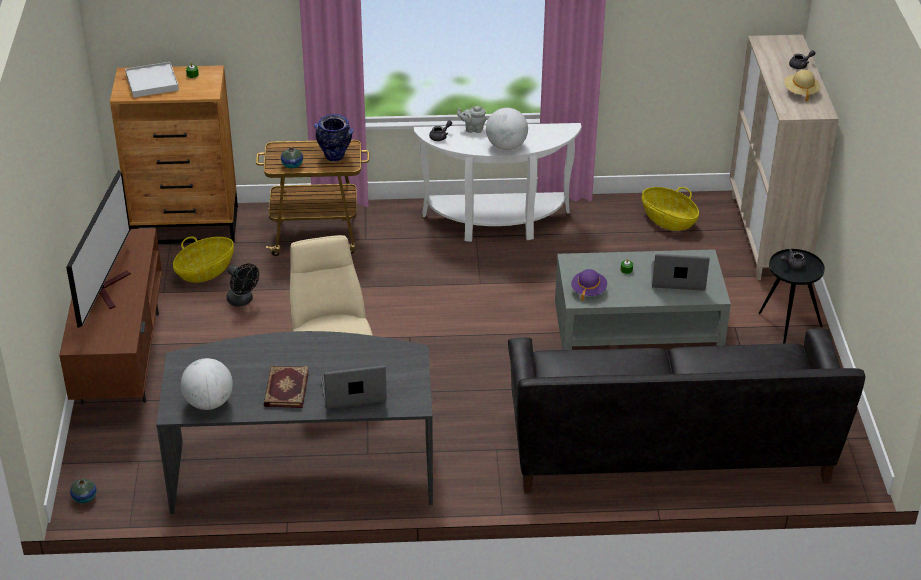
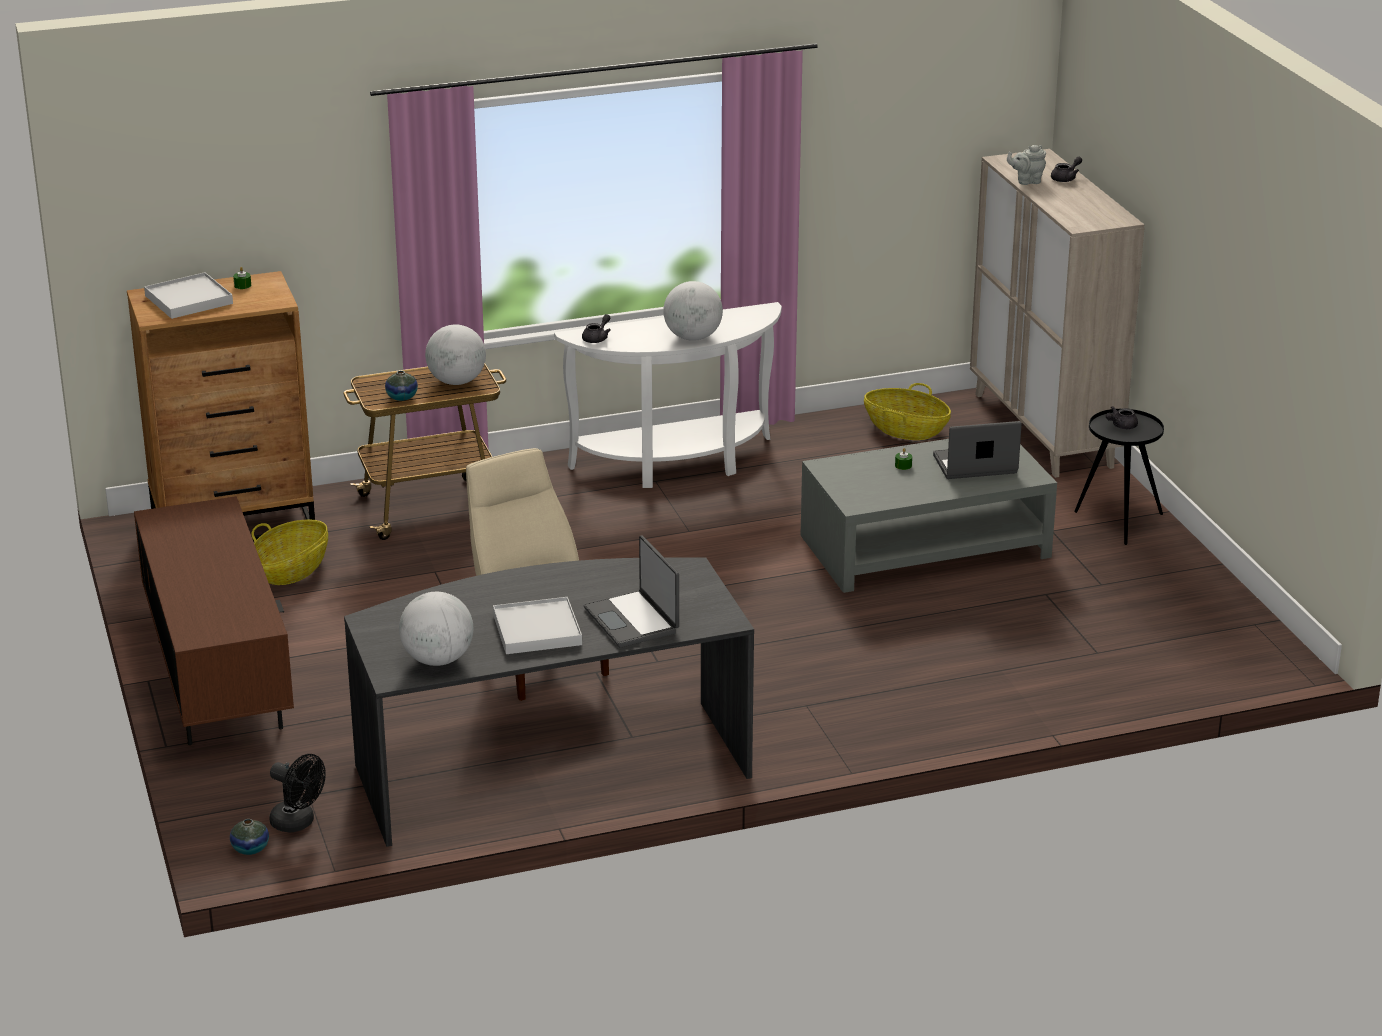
camera: 15 degrees left, 10 degrees down
(109, 288) = (207, 569): television -> none
(242, 301) = (363, 596): black fan -> black fan (298, 823)
(285, 389) = (537, 630): book -> white tray
(335, 157) = (457, 381): vase -> globe
(353, 392) = (633, 620): laptop -> laptop turned 90 degrees counterclockwise
(473, 129) = (637, 325): grey teapot -> grey teapot (1027, 181)
(588, 290) = (865, 493): purple hat -> none
(670, 449) = (1035, 669): black sofa -> none
(800, 92) = (1082, 204): beige hat -> none

